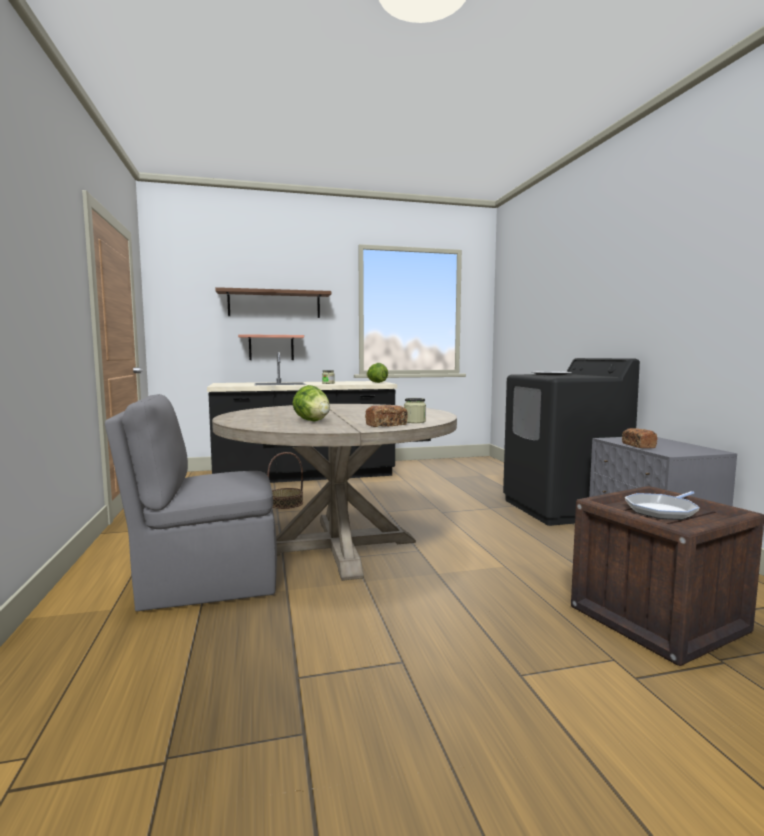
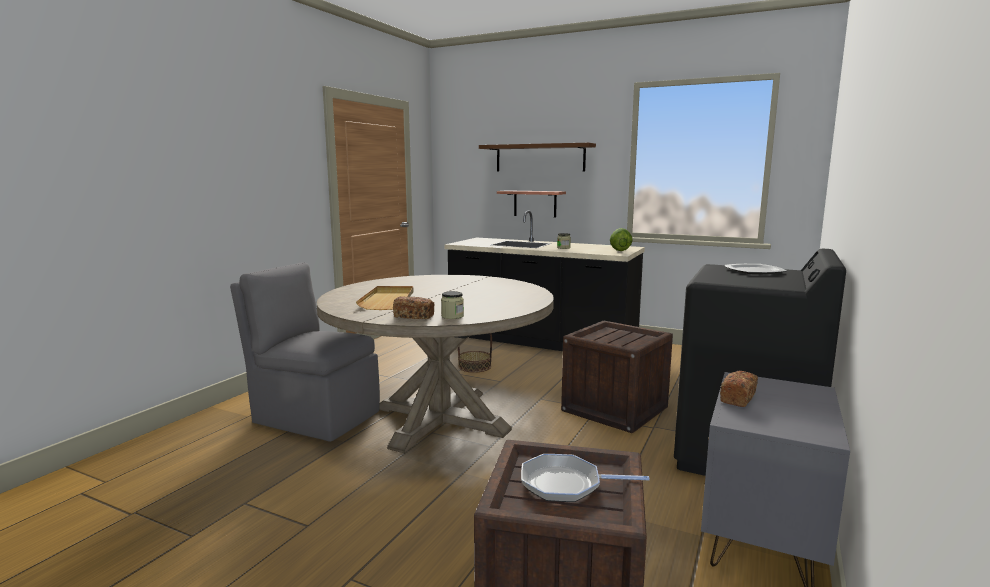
camera: 40 degrees right, 5 degrees up
(312, 421) = (388, 300): lettuce -> beige tray
(448, 504) = (614, 409): none -> crate

